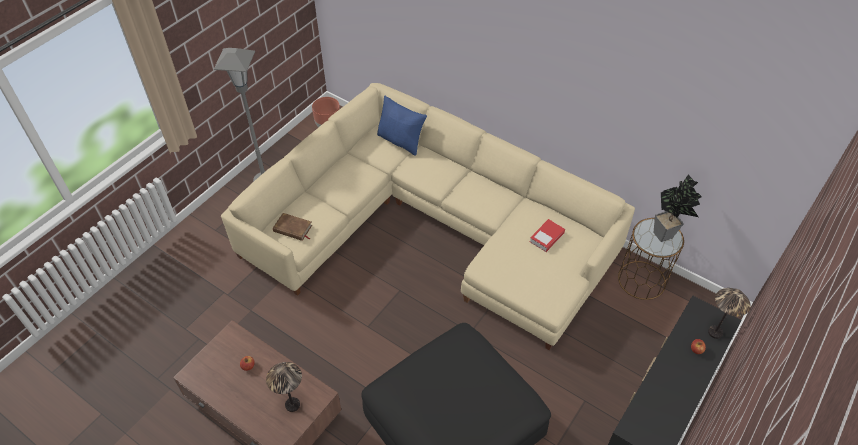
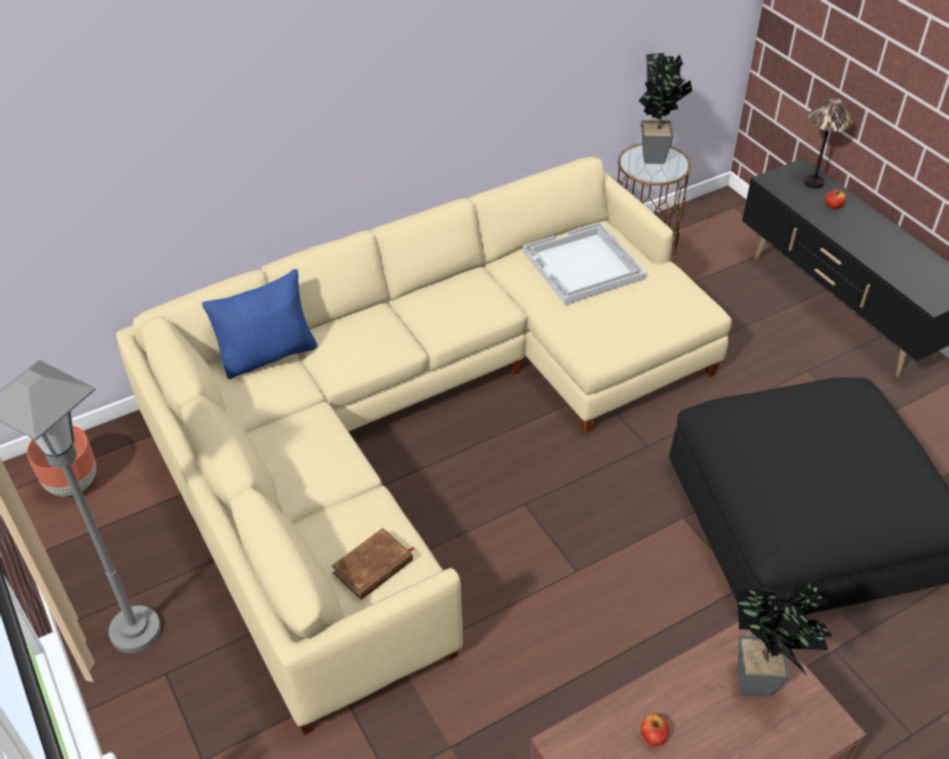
camera: 65 degrees left, 5 degrees down
(292, 405) = (761, 686): table lamp -> potted plant
(547, 237) = (582, 266): book -> white tray

